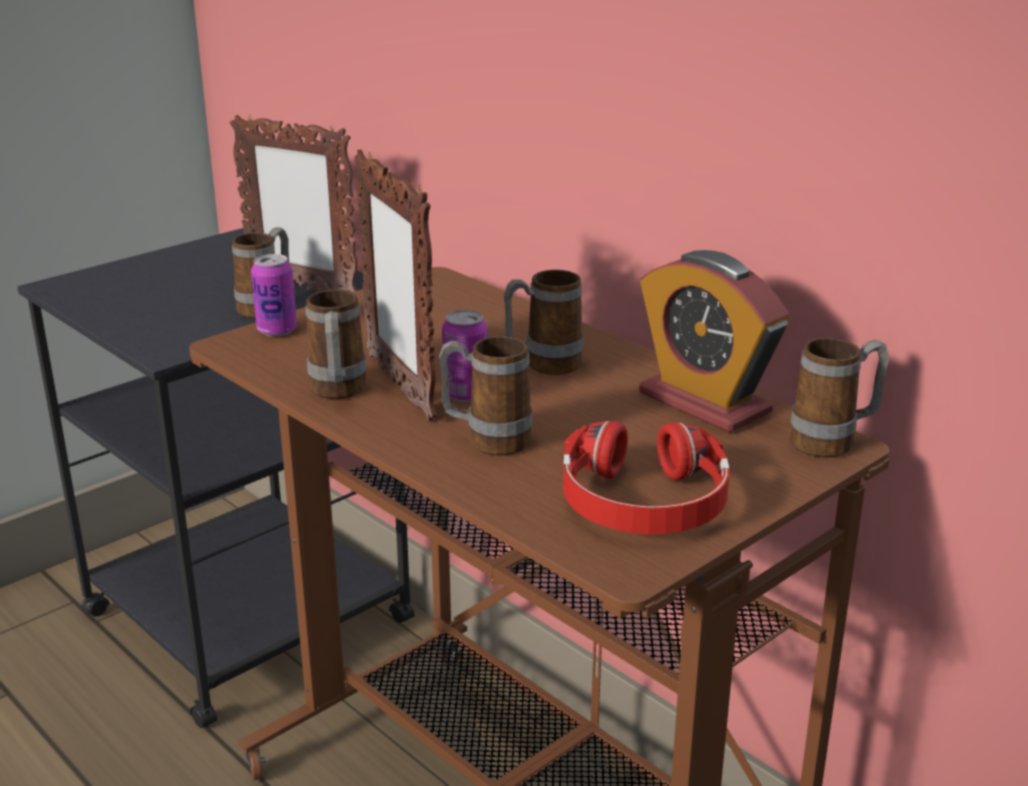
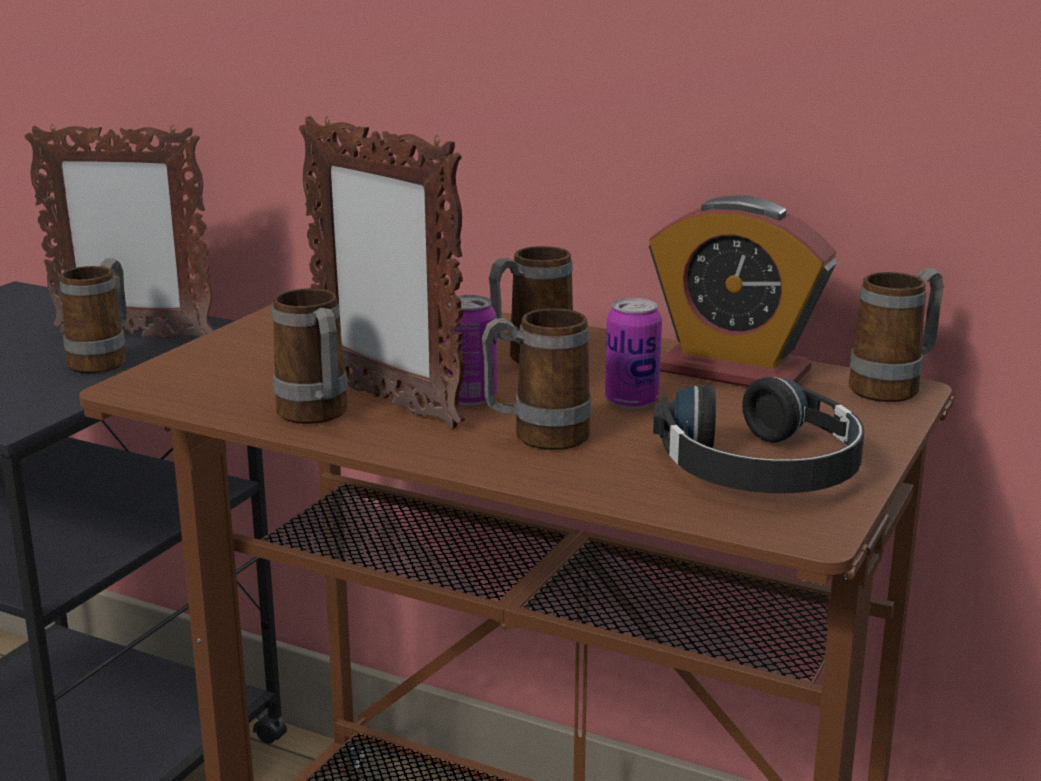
camera: 20 degrees left, 5 degrees down
(277, 330) = (181, 366): can -> can (631, 401)
(644, 502) = (762, 468): red headphones -> black headphones

